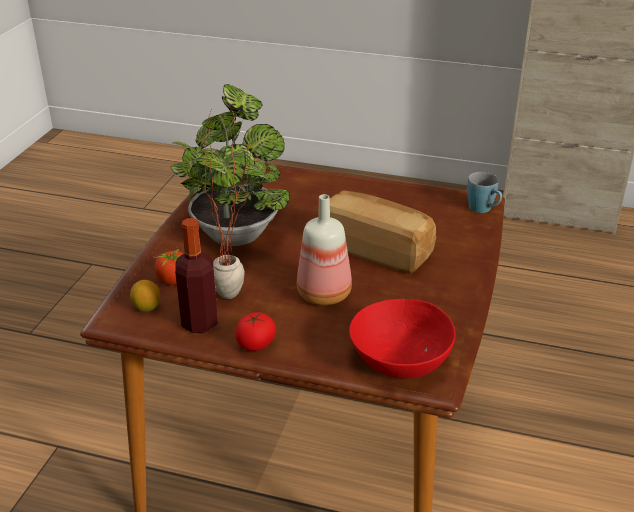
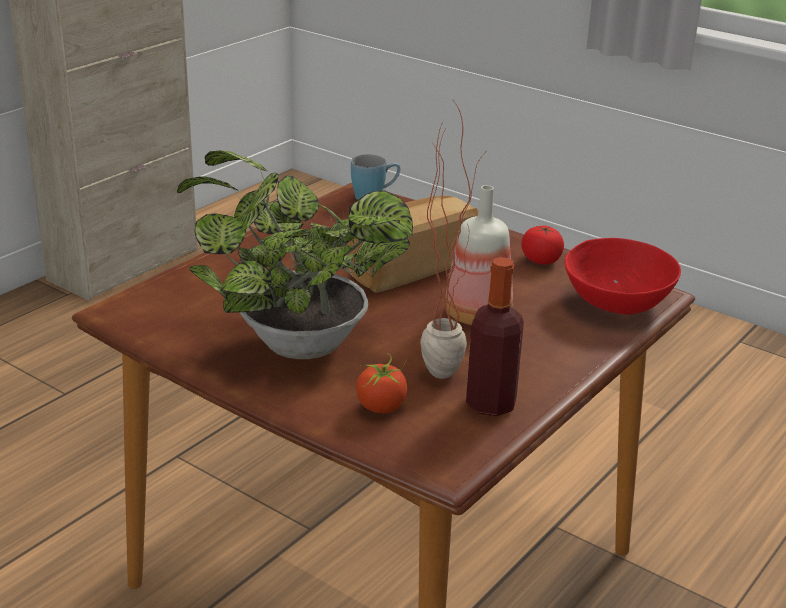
camera: 70 degrees left, 5 degrees down
(146, 308) = (433, 437): lemon -> none
(256, 344) = (552, 375): tomato -> tomato (541, 260)

